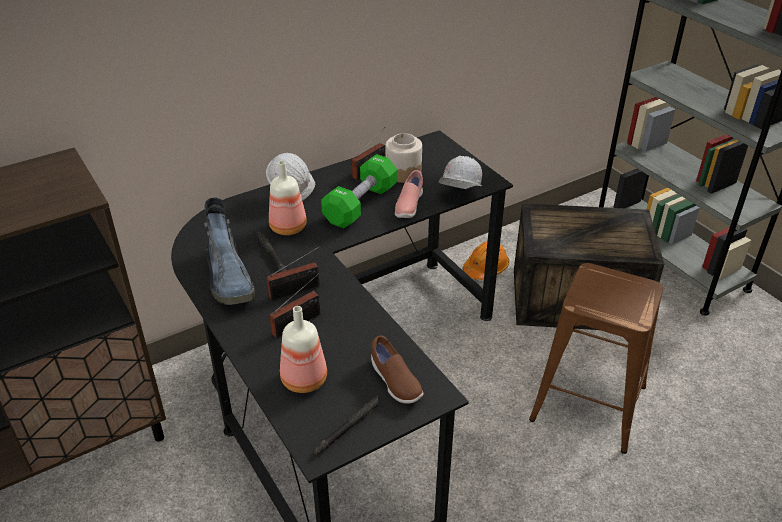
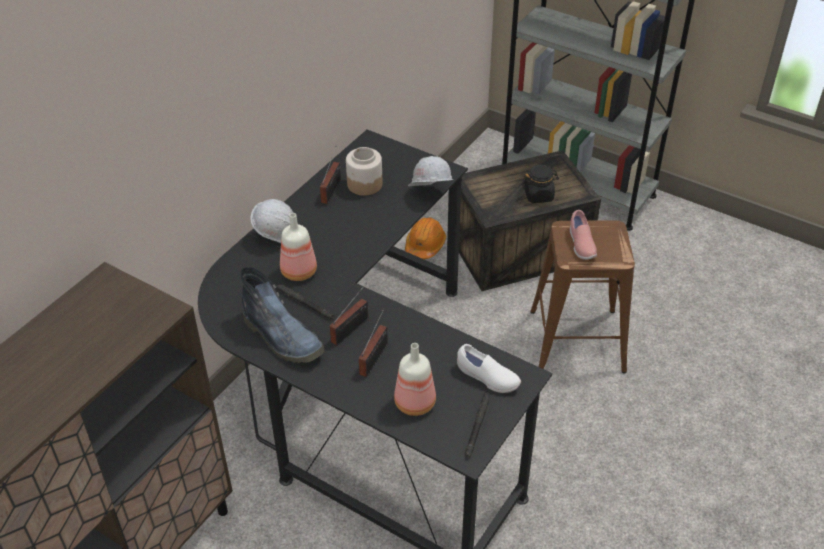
camera: 25 degrees left, 5 degrees up
(360, 205) = (348, 228): green dumbbell -> none
(394, 382) = (487, 378): brown shoe -> white shoe
(408, 206) = (392, 217): pink shoe -> pink shoe (581, 245)
(598, 243) = (539, 195): none -> black jar

